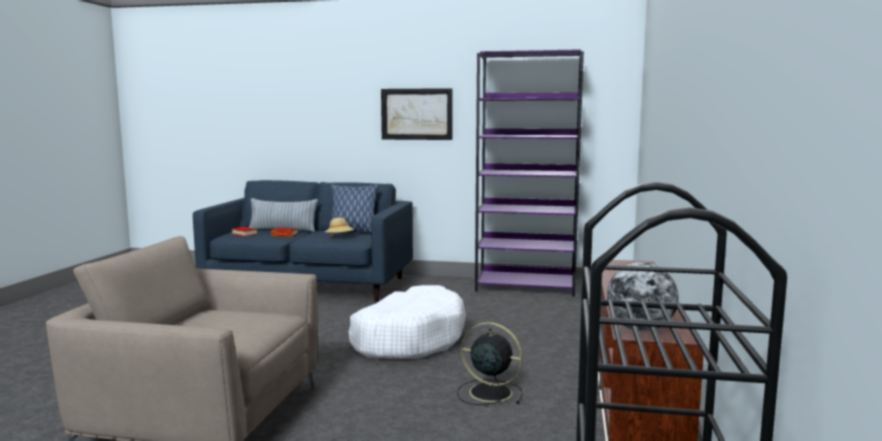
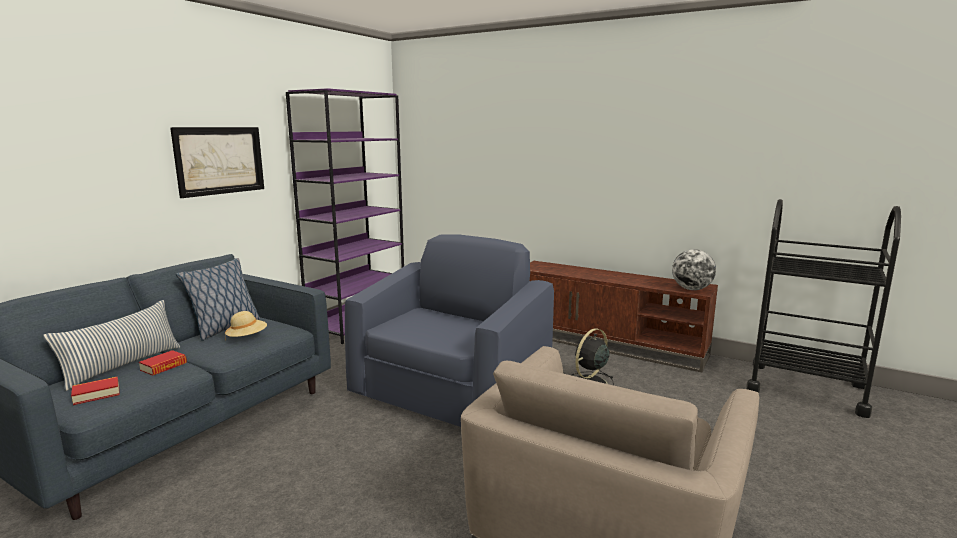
camera: 70 degrees left, 5 degrees up
(408, 339) = (450, 394): white dog bed -> blue armchair

